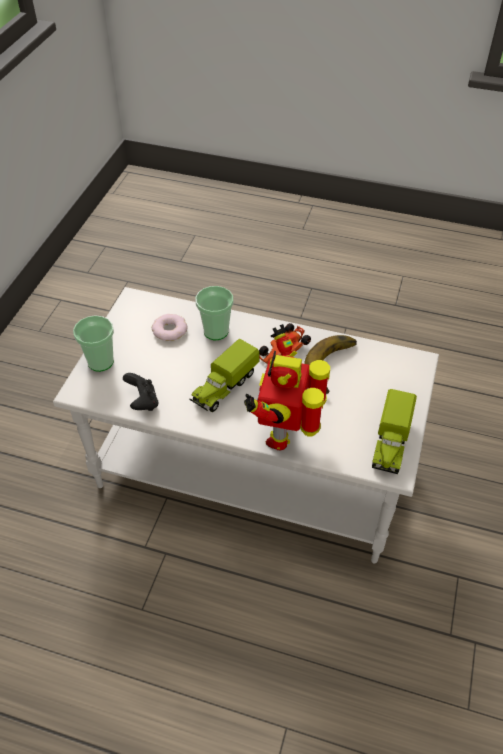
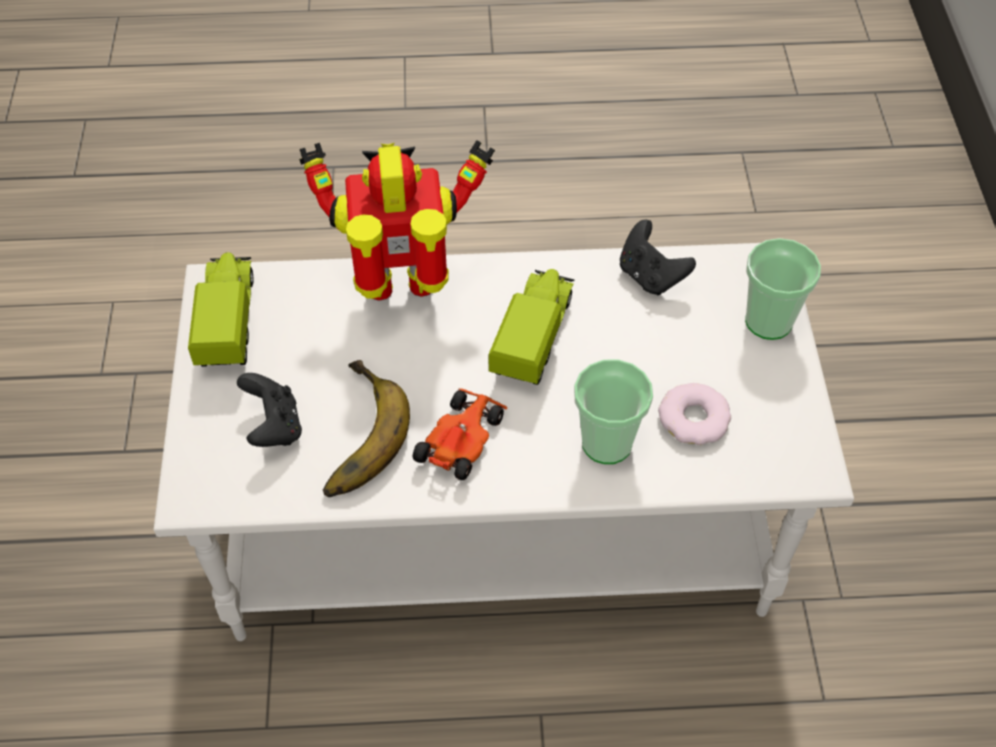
camera: 160 degrees right, 5 degrees up
(284, 433) = (403, 291): toy robot -> toy robot turned 90 degrees counterclockwise
(374, 380) = (274, 427): none -> black game controller

